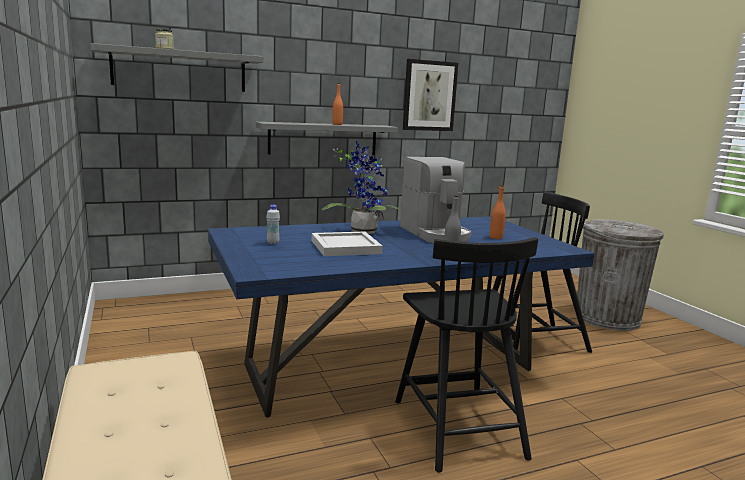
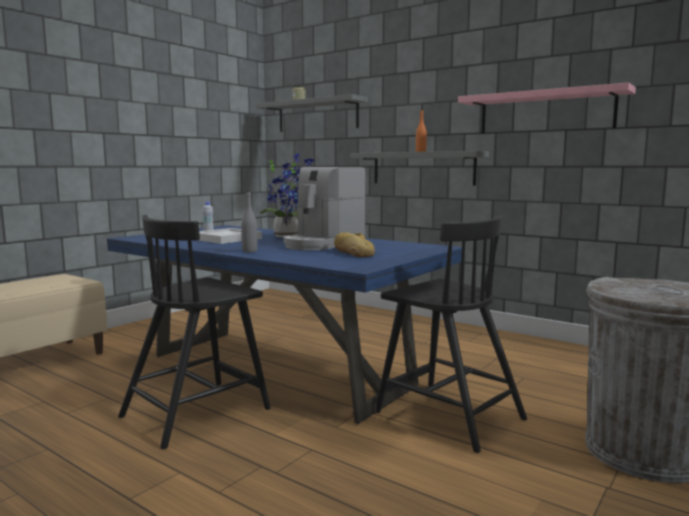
camera: 60 degrees right, 5 degrees down
(429, 96) = (545, 112): picture -> pink shelf
(496, 237) = (353, 253): orange bottle -> bread

